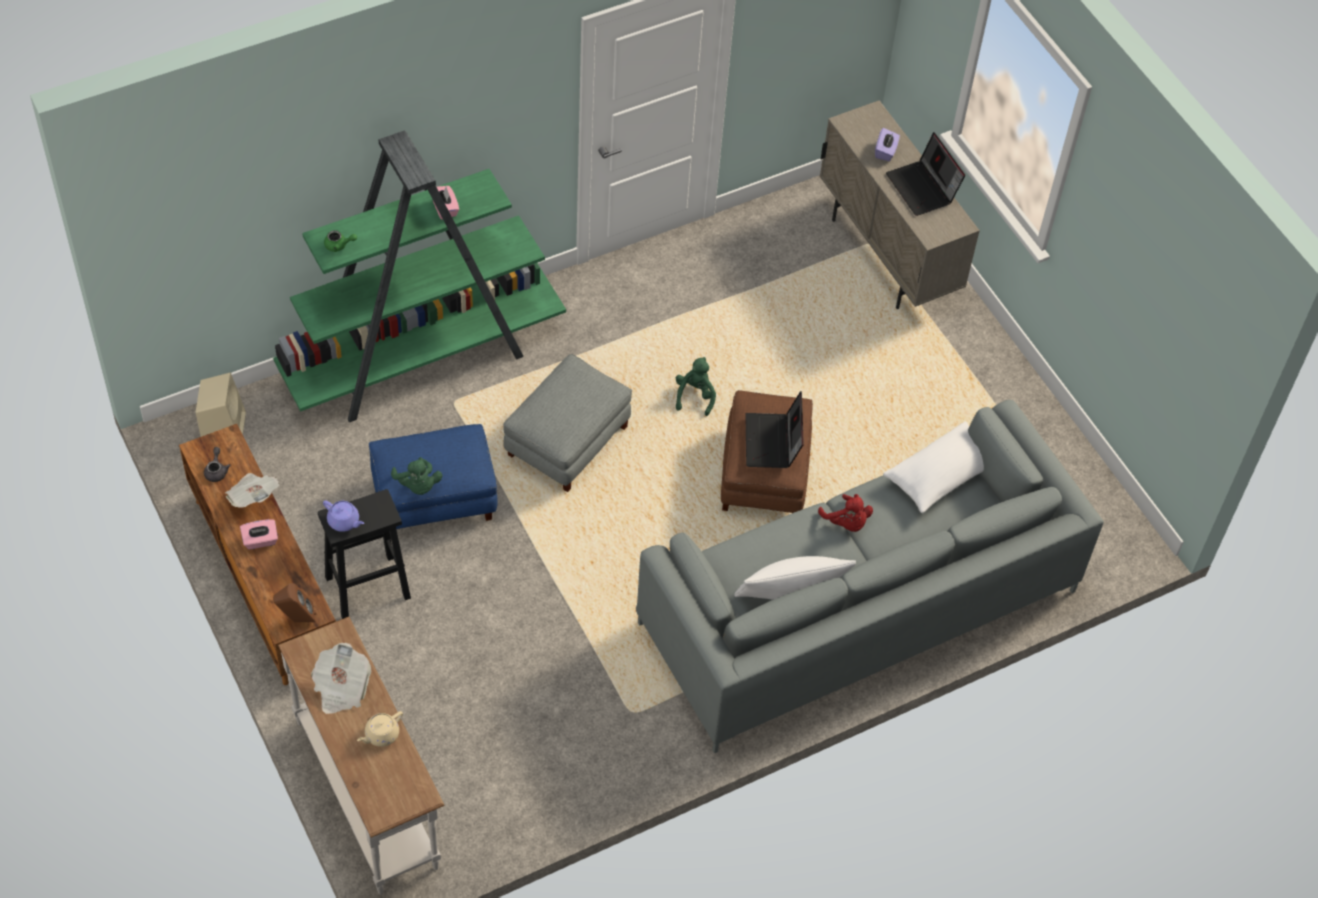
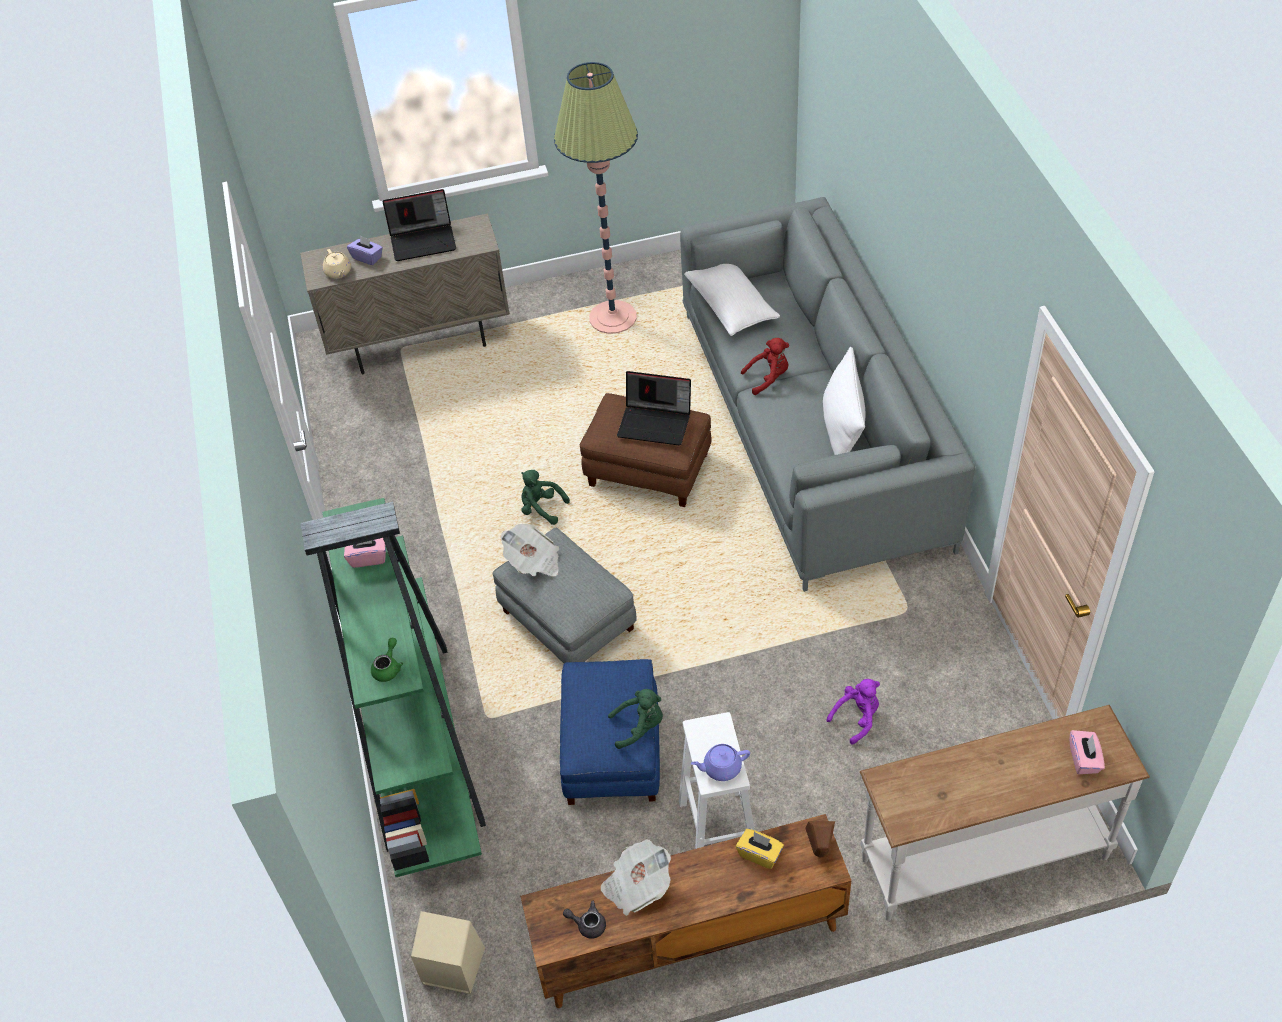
camera: 70 degrees left, 5 degrees down
(260, 541) = (702, 883): pink tissue box -> pink tissue box (1084, 759)
(291, 577) = (759, 854): none -> yellow tissue box
(341, 688) = (958, 786): newspaper -> newspaper (533, 562)
(344, 521) = (721, 768): purple teapot -> purple teapot turned 150 degrees counterclockwise
(366, 588) = (719, 831): black stool -> white stool
(381, 734) = (1021, 752): beige teapot -> beige teapot (338, 272)
(499, 681) = (857, 718): none -> purple plush toy
(969, 408) = (613, 318): none -> floor lamp

